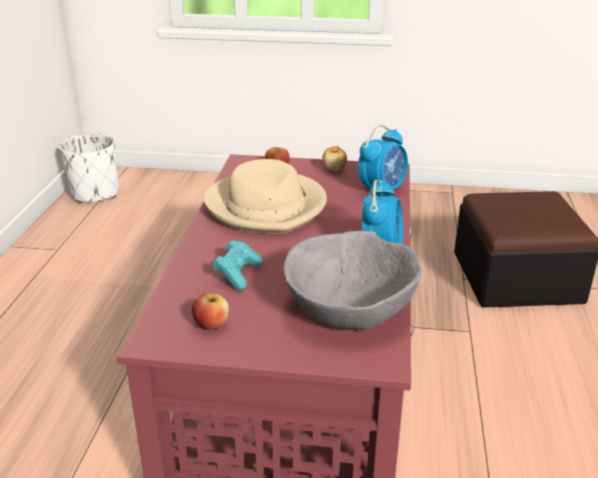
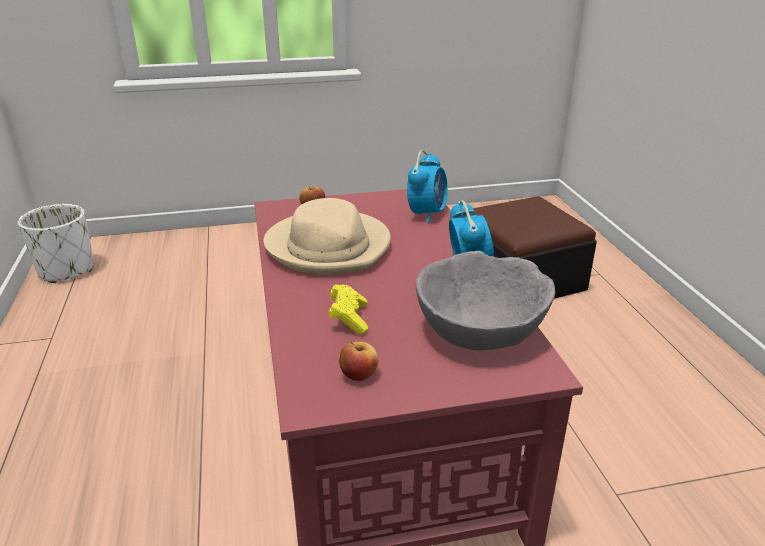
camera: 20 degrees left, 0 degrees up
(238, 274) = (349, 318): turquoise game controller -> yellow game controller
(334, 169) = (369, 202): apple -> none

